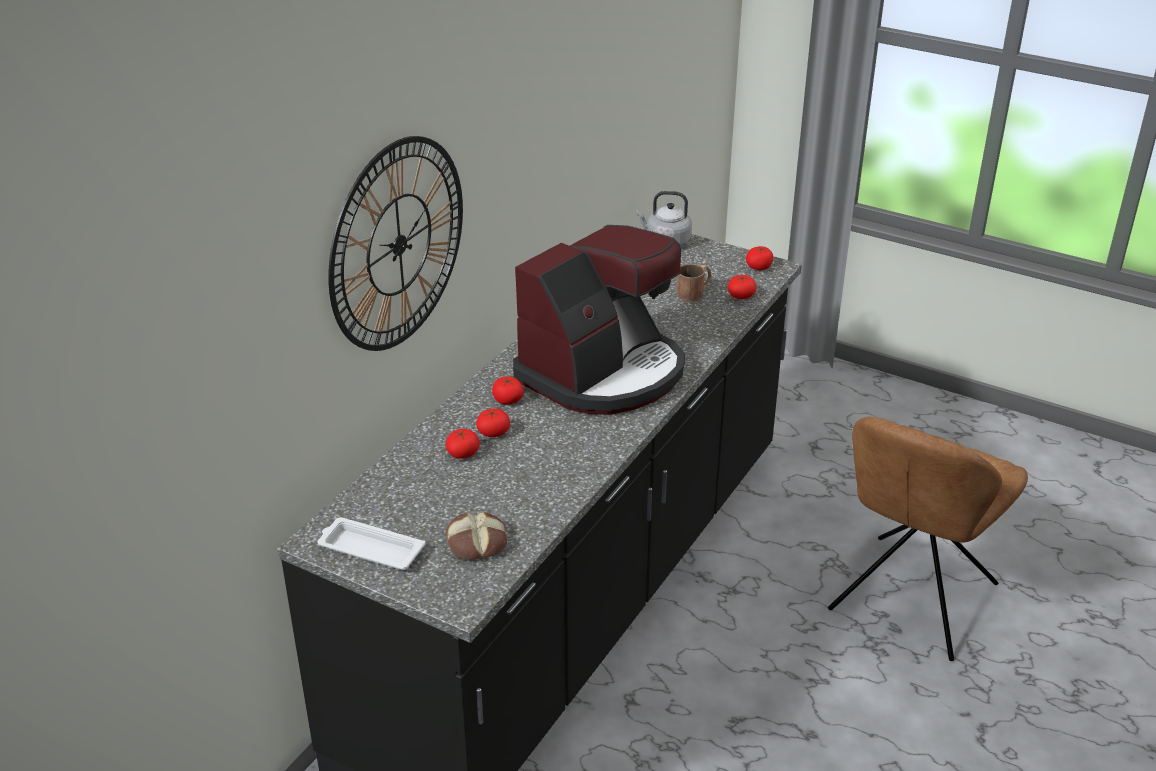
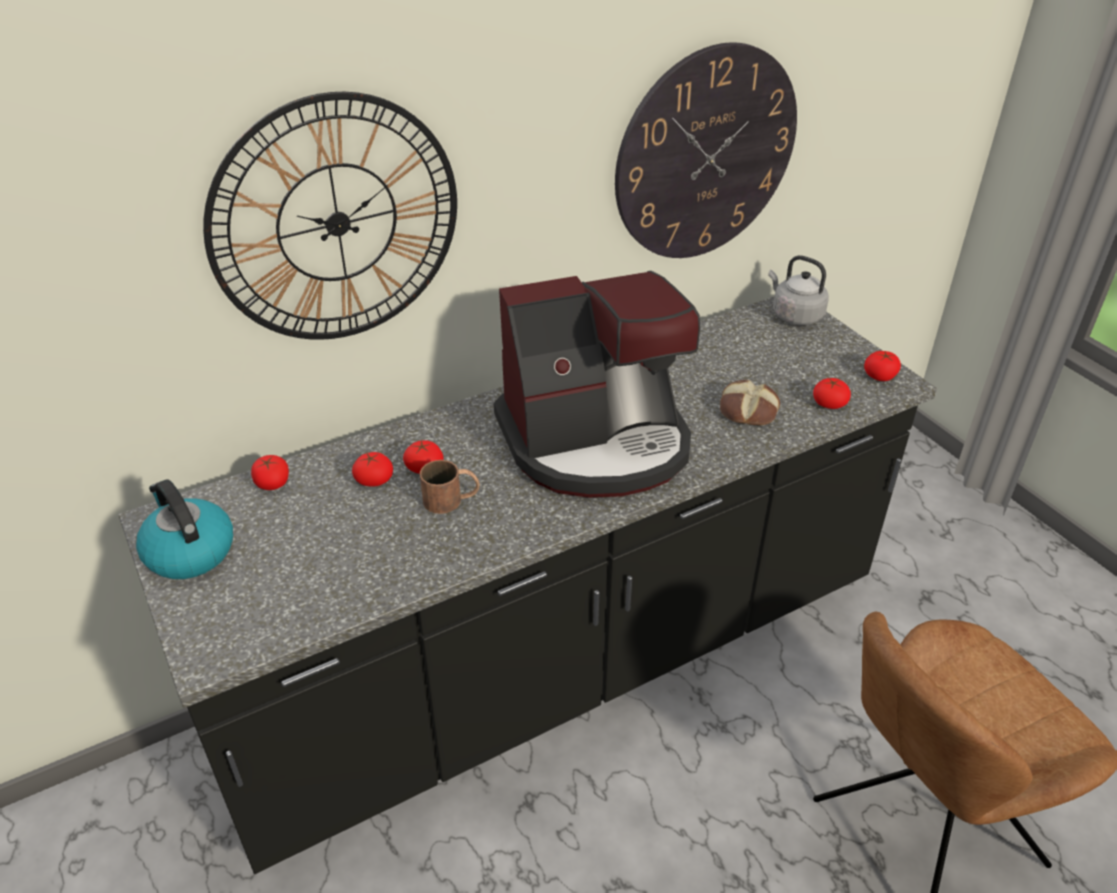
camera: 30 degrees right, 5 degrees up
(369, 549) = (189, 551): white tray -> kettle
(476, 543) = (287, 591): bread -> bread (747, 411)
(508, 399) = (472, 436): tomato -> tomato (272, 483)
(590, 127) = (706, 155): none -> wall clock
(695, 292) = (779, 382): brown mug -> brown mug (452, 499)

